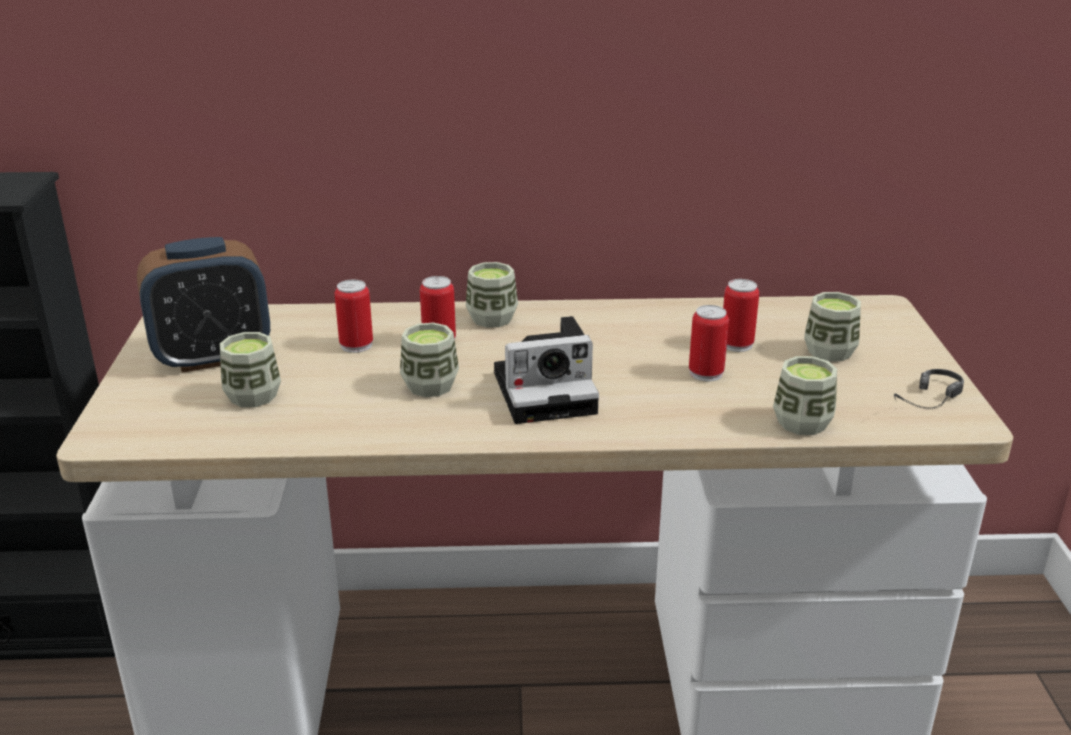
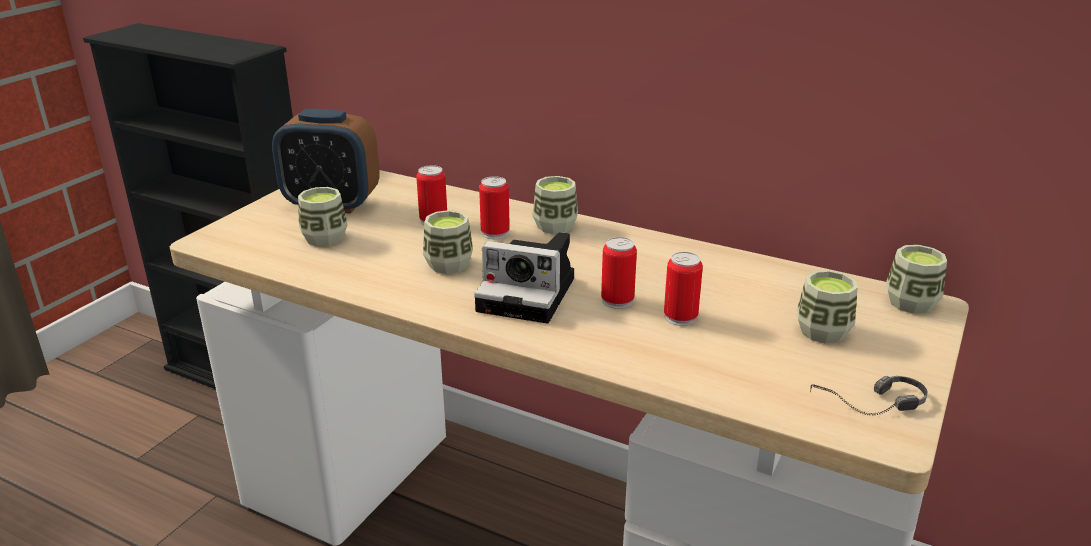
camera: 30 degrees right, 0 degrees up
(736, 344) = (738, 300): can -> can (617, 301)
(802, 422) = (718, 386): cup -> cup (911, 303)

